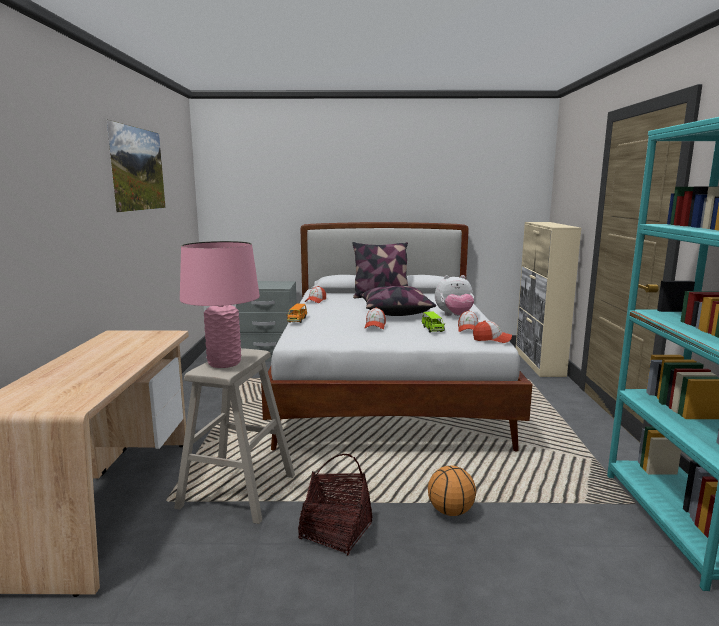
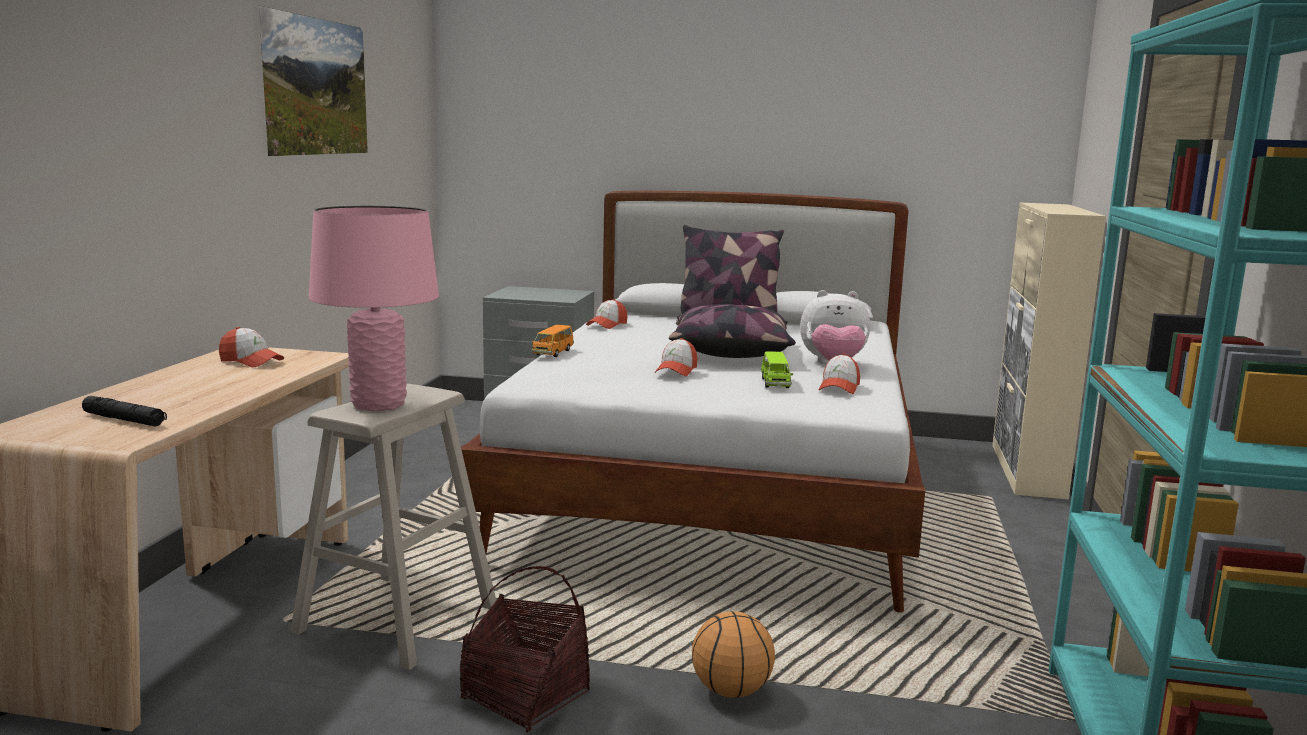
camera: 10 degrees right, 0 degrees up
(67, 389) = (124, 420): none -> black flashlight
(492, 339) = (868, 407): cap -> cap (251, 361)

